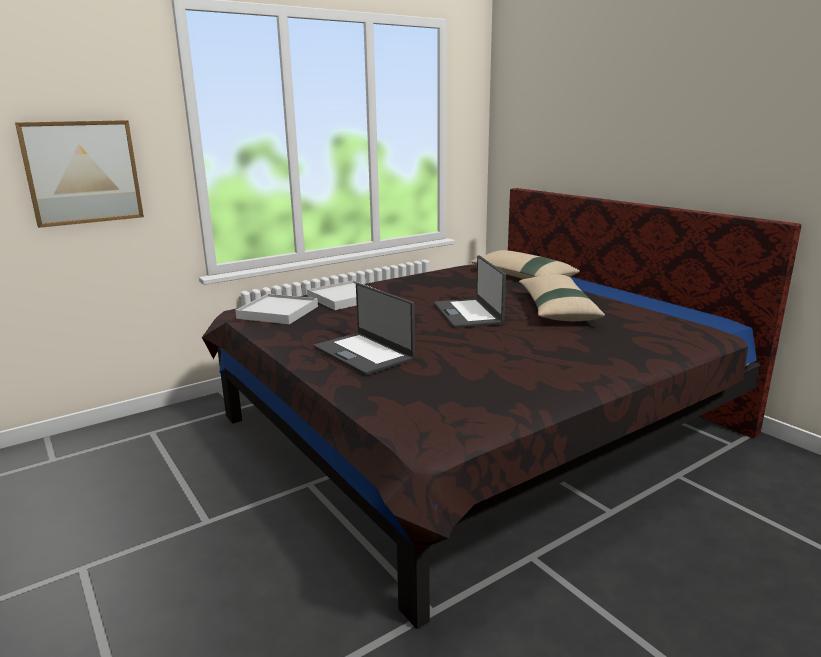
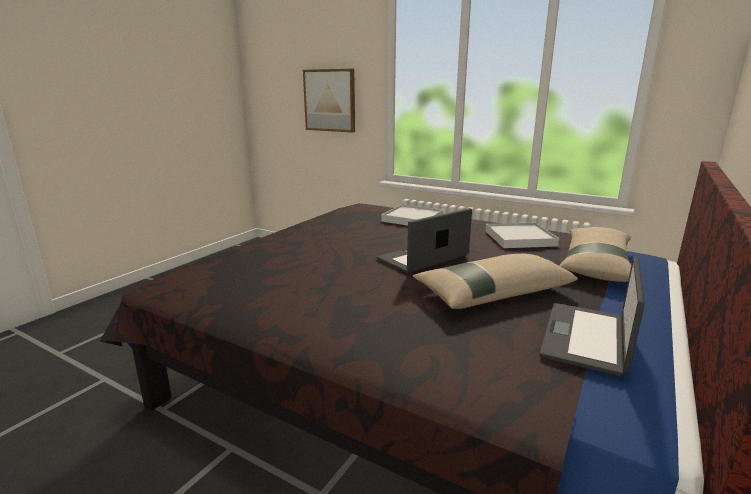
camera: 65 degrees right, 0 degrees up
(278, 312) = (360, 211): white tray -> white tray (519, 238)
(364, 353) = (296, 243): laptop -> laptop (587, 338)

